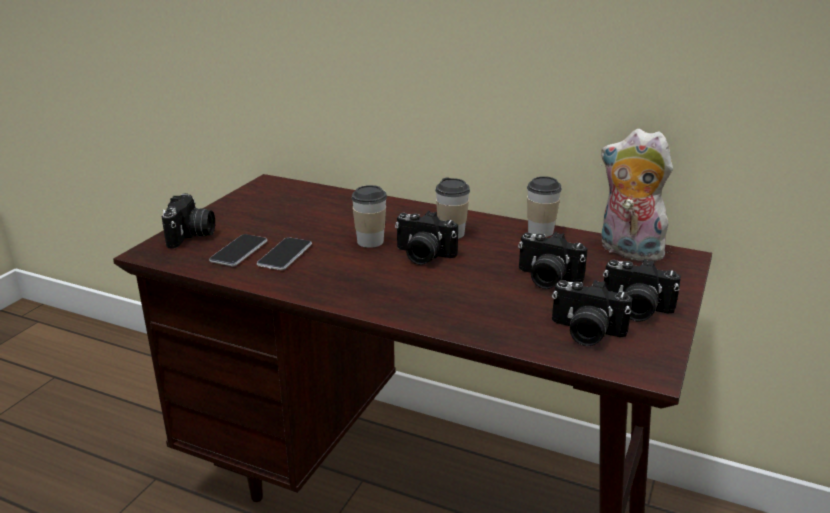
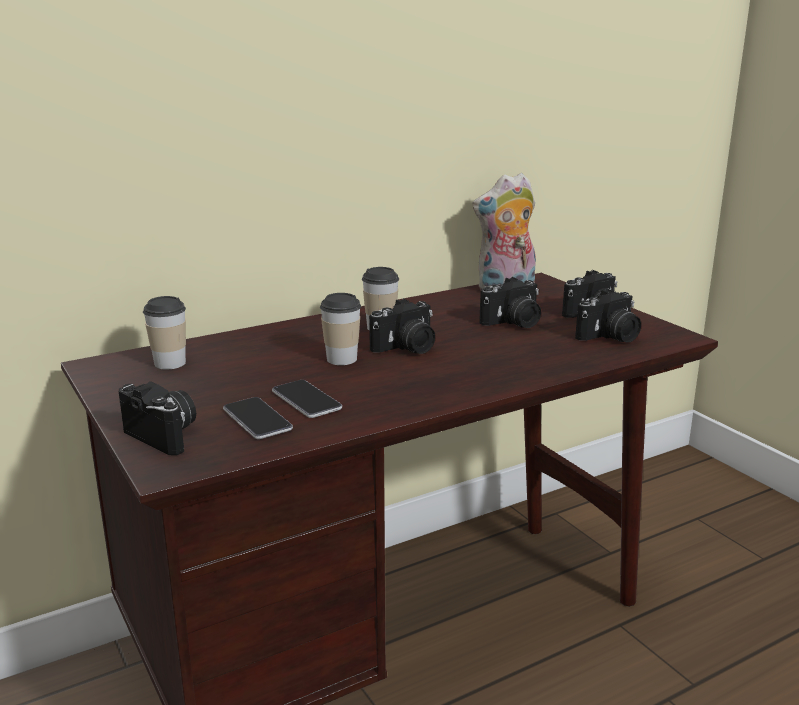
camera: 55 degrees left, 5 degrees down
(540, 231) = (429, 301): cup -> cup (170, 363)

